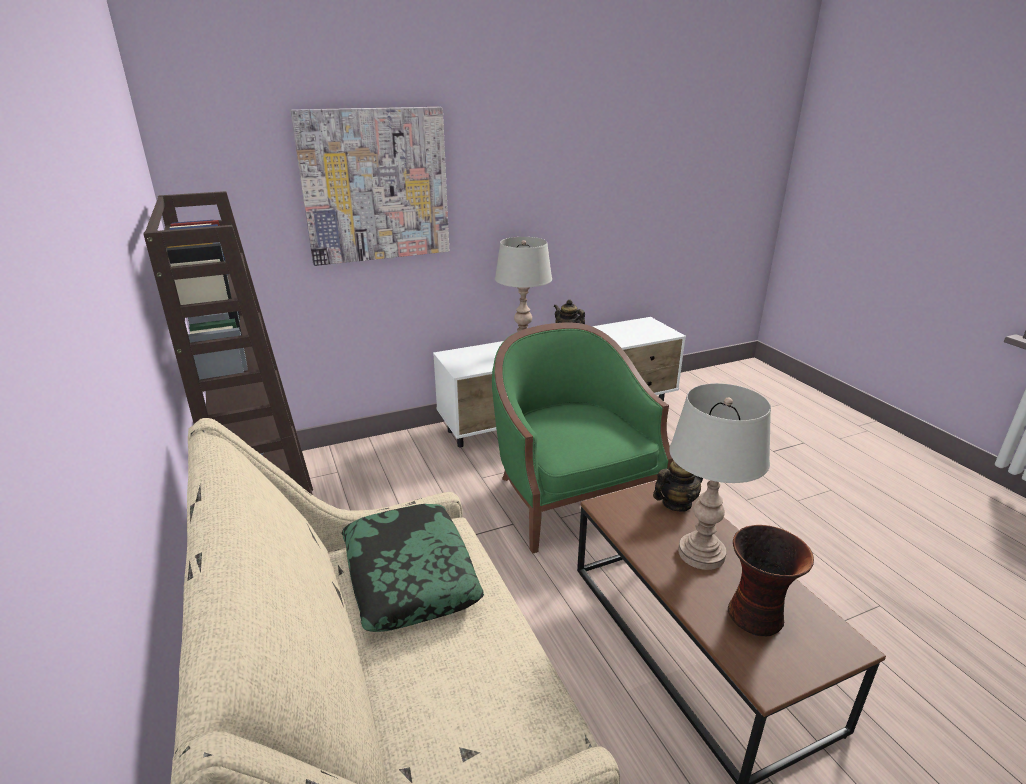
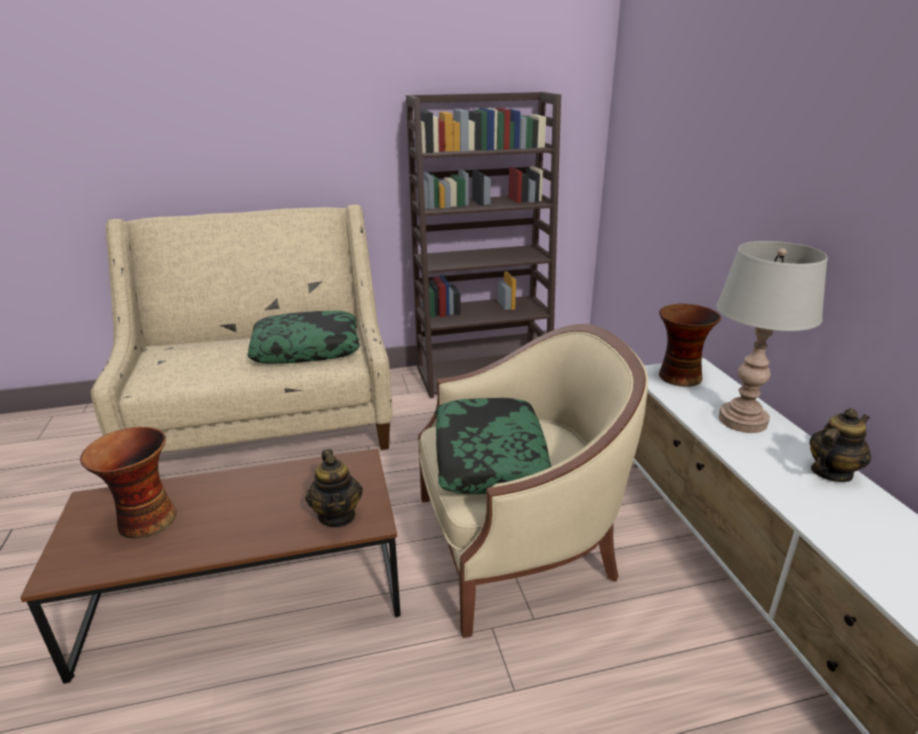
camera: 100 degrees right, 0 degrees up
(375, 186) = (717, 123): picture -> none
(466, 361) = (678, 376): none -> vase
(572, 498) = (516, 546): green armchair -> beige armchair
(585, 437) = (488, 457): none -> pillow
(701, 554) = (247, 510): grey table lamp -> none

